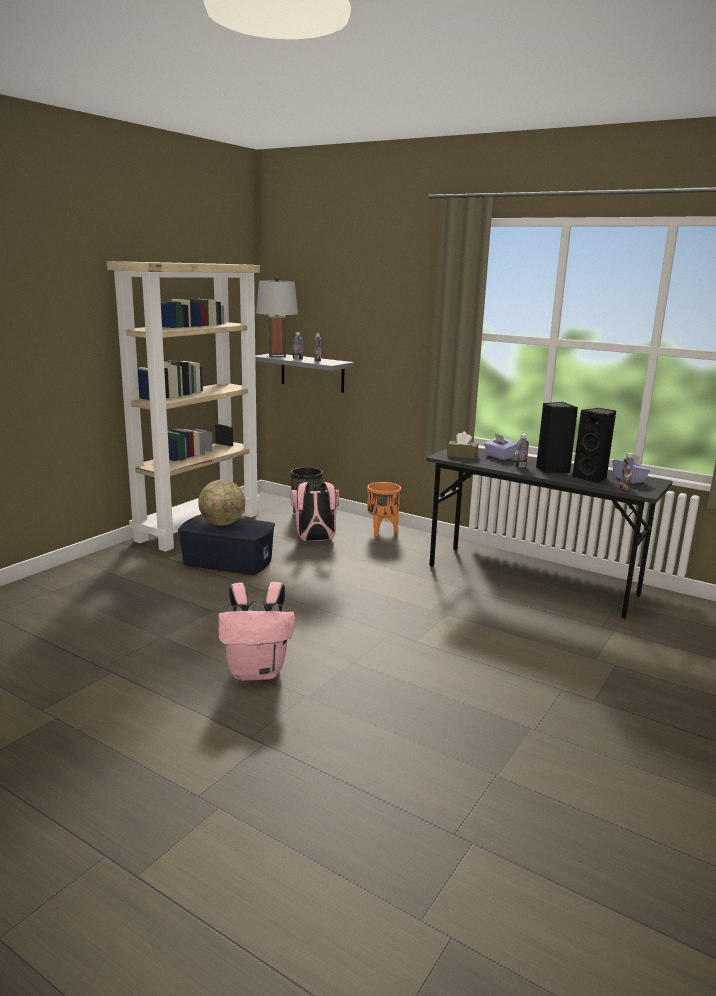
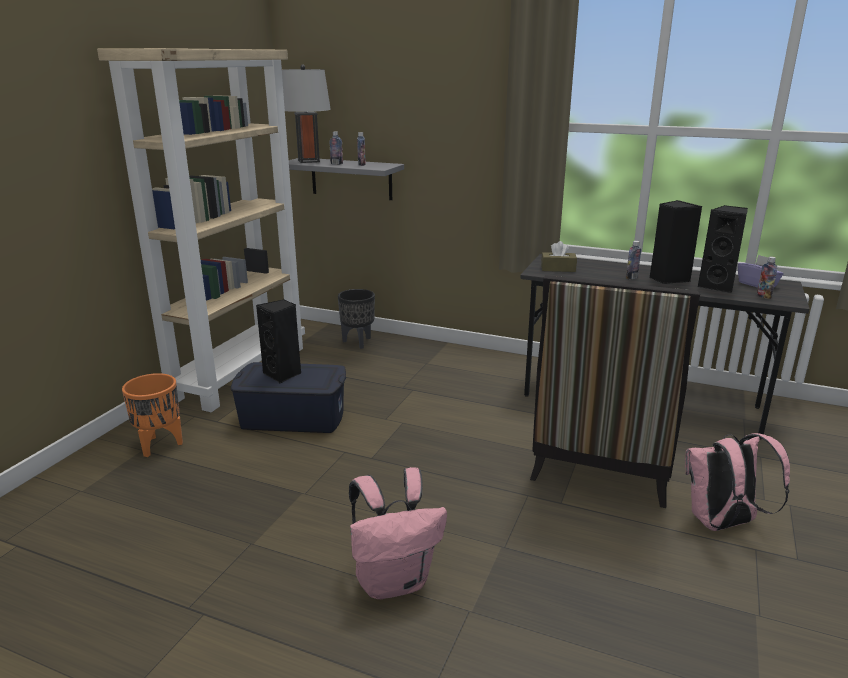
camera: 10 degrees left, 5 degrees up
(222, 524) = (283, 374): globe -> black speaker
(315, 540) = (382, 376): pink backpack -> pink backpack (721, 523)
(382, 532) = (451, 356): orange planter -> orange planter (159, 446)
(470, 617) = (602, 460): none -> chair
(499, 456) = (598, 266): purple tissue box -> none

